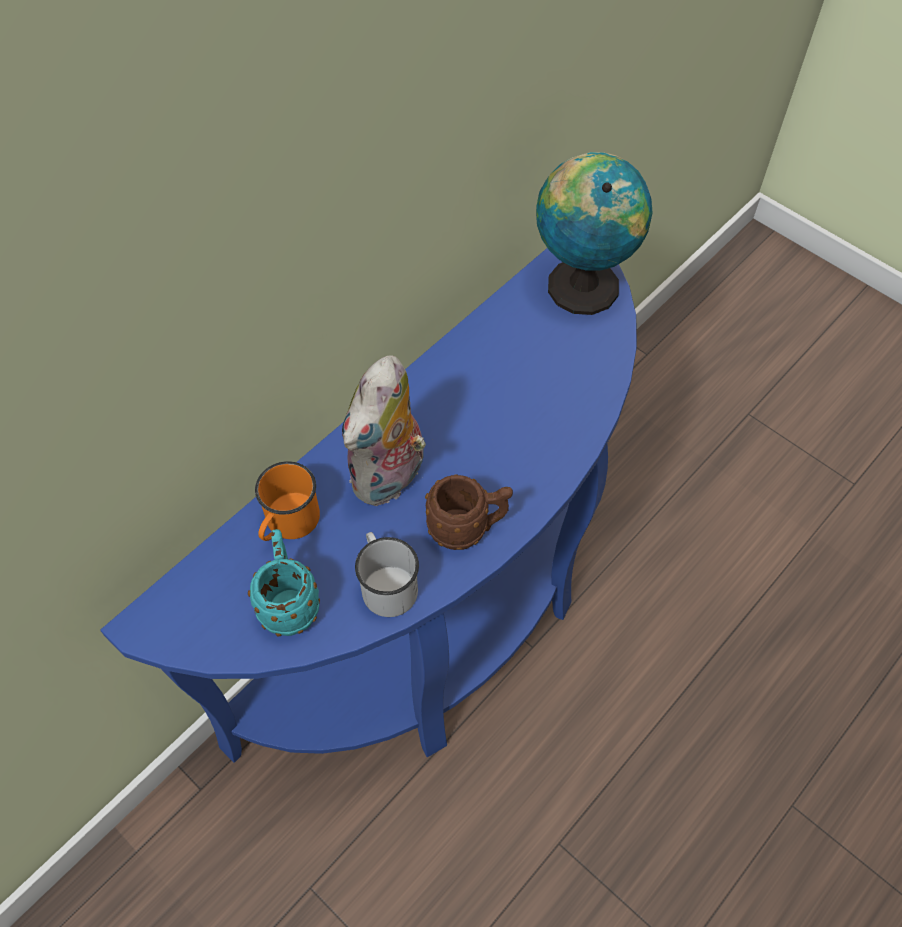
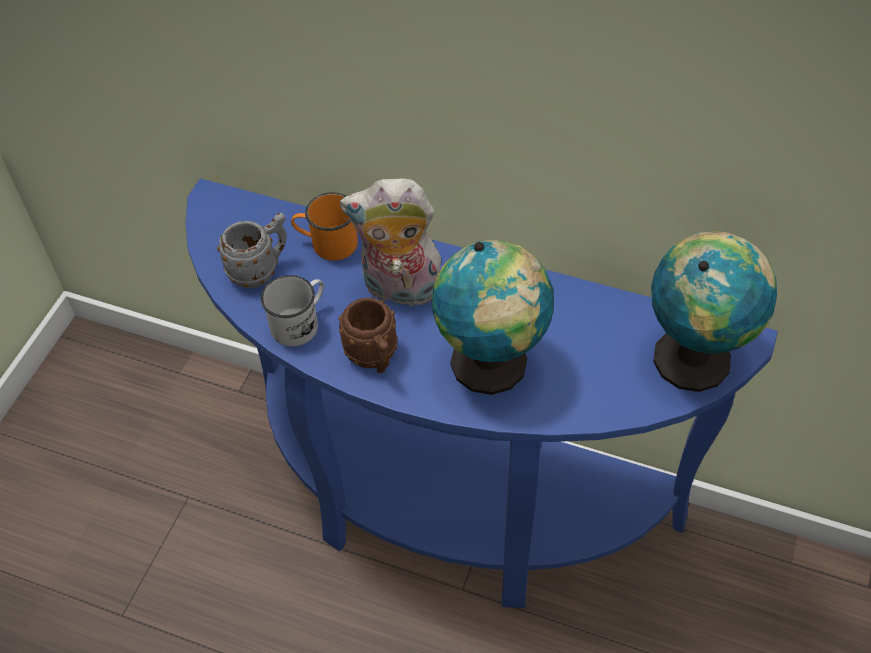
camera: 70 degrees right, 5 degrees down
(289, 602) = (261, 270): turquoise mug -> grey mug
(523, 433) = (492, 366): none -> globe

